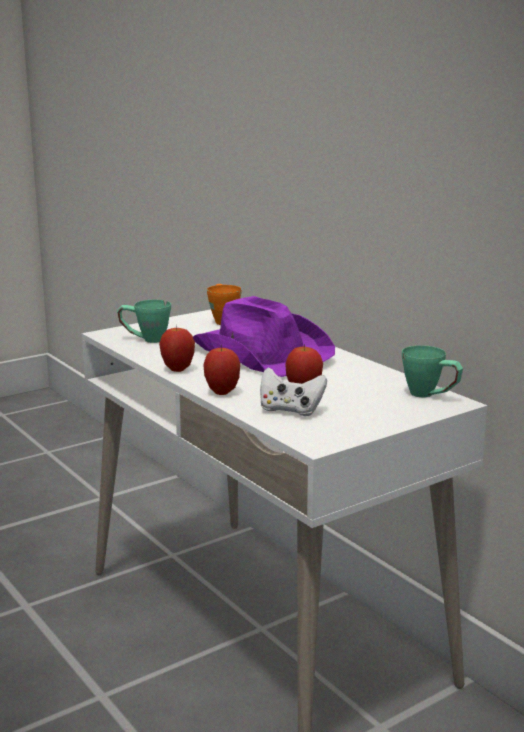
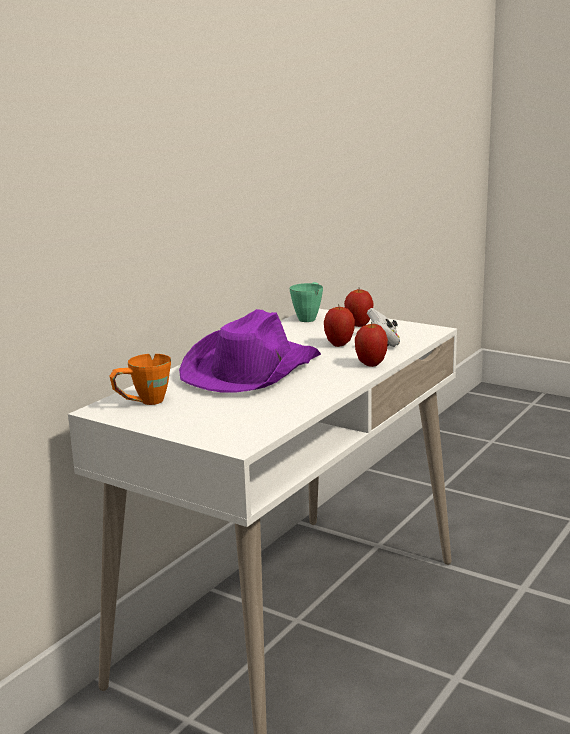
camera: 110 degrees left, 0 degrees up
(145, 339) = (247, 421): green mug -> none
(177, 369) = (331, 388): apple -> apple (358, 325)

